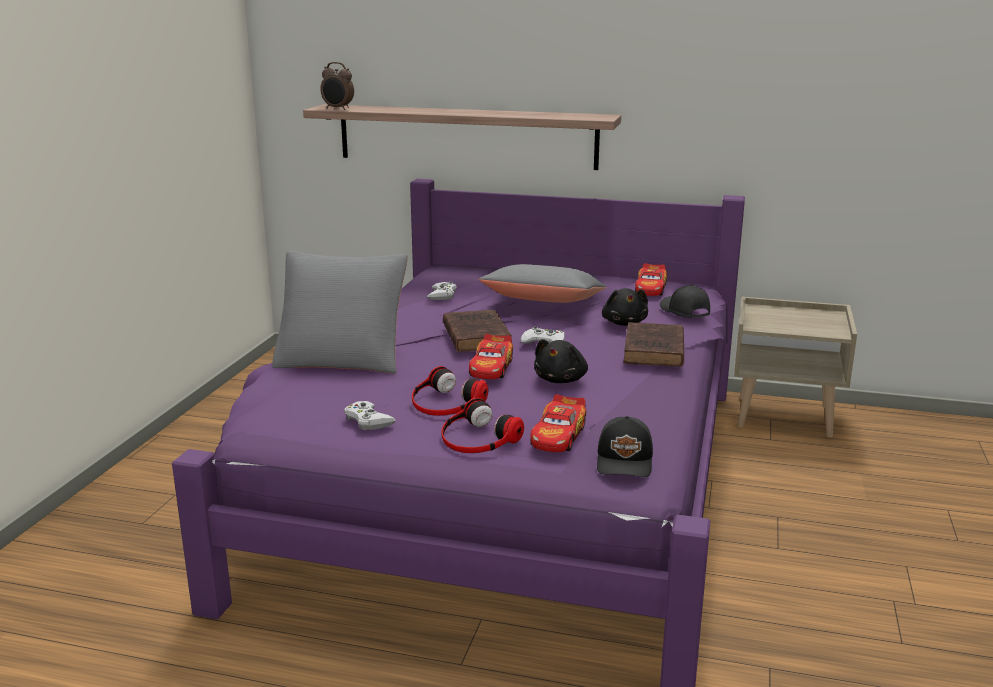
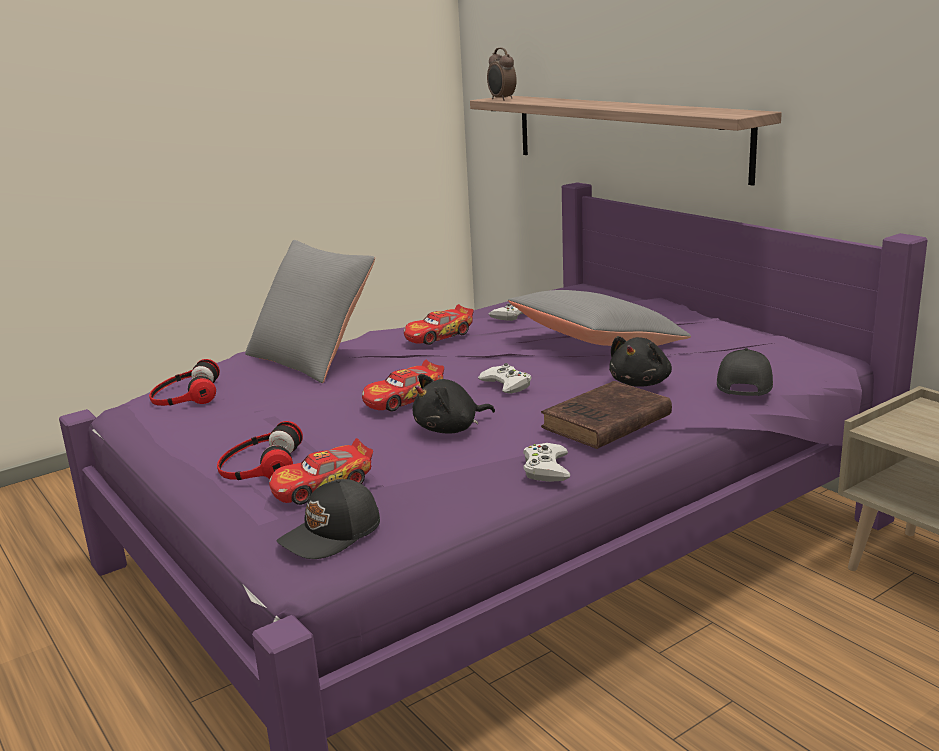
camera: 40 degrees right, 0 degrees up
(368, 421) = (213, 421): white game controller -> white game controller (546, 469)
(445, 402) = (302, 422): headphones -> headphones (185, 395)
(476, 335) = (455, 362): brown book -> none
(650, 289) = (753, 349): toy car -> toy car (438, 335)

